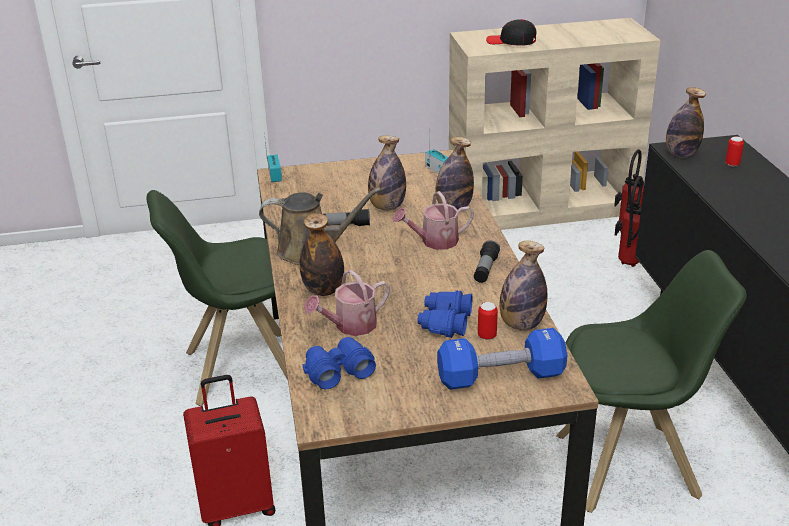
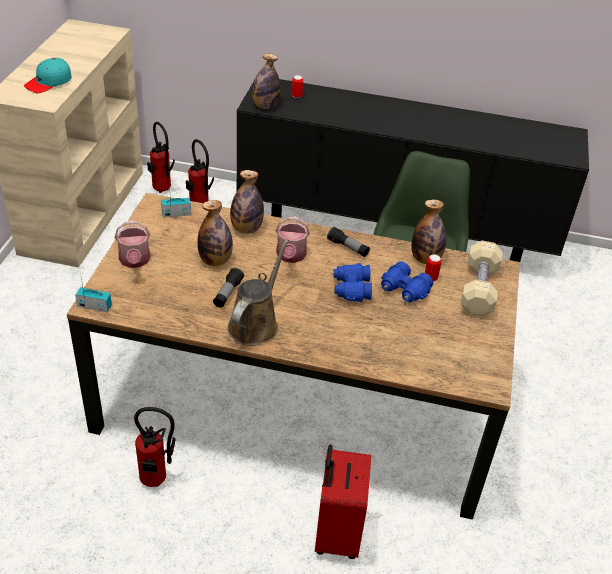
camera: 70 degrees left, 10 degrees up
(240, 368) = (157, 481): green chair -> fire extinguisher
(324, 290) = (322, 335): bottle -> none
(338, 371) = (436, 361): blue binoculars -> blue binoculars (351, 289)
(350, 326) = (382, 337): watering can -> watering can (135, 261)
(500, 377) = (479, 289): blue dumbbell -> beige dumbbell
(511, 42) = (49, 82): black cap -> turquoise cap

